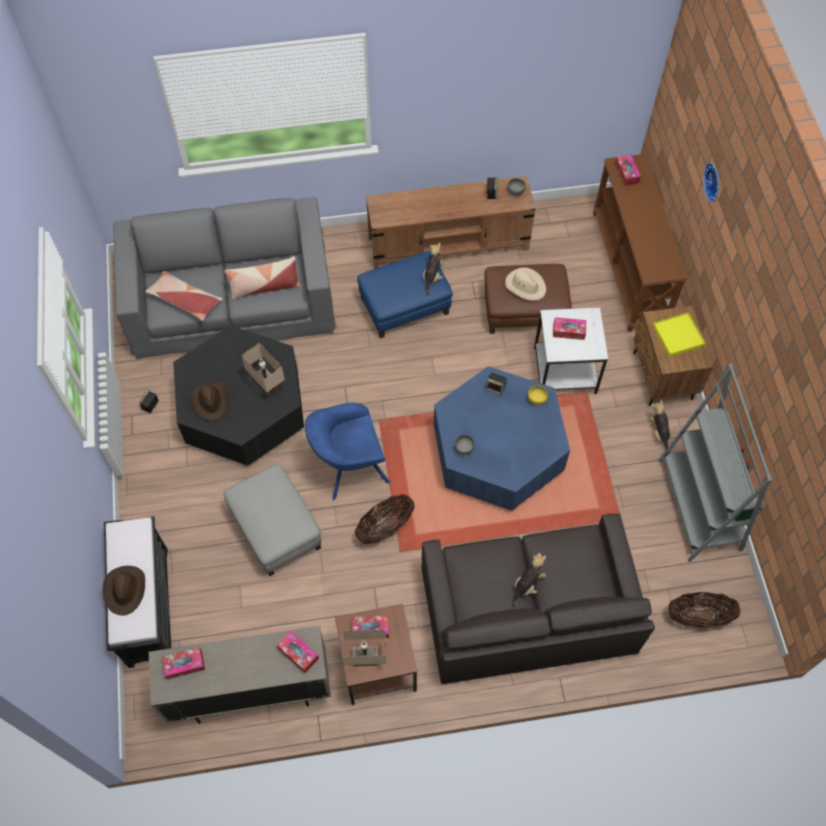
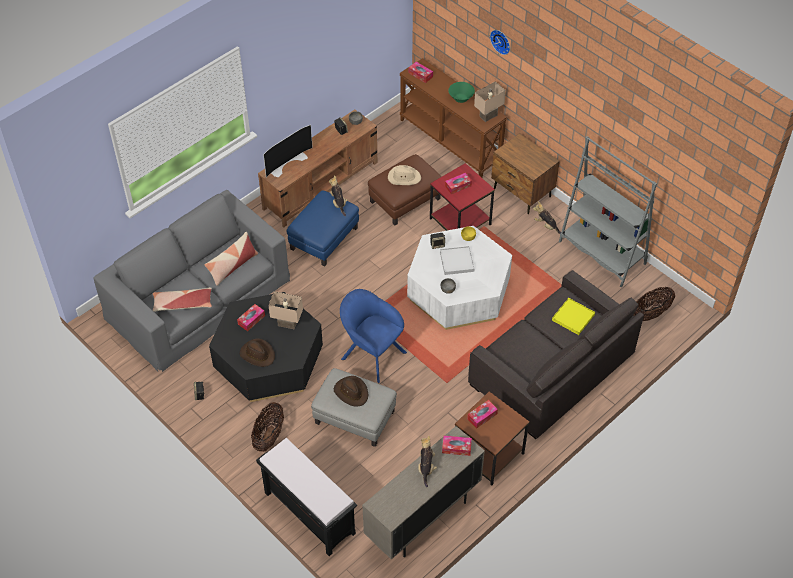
camera: 35 degrees left, 10 degrees down
(125, 590) = (309, 487): brown hat -> brown hat (351, 392)
(184, 665) = (392, 497): tissue box -> tissue box (251, 320)
(349, 467) = (371, 354): blue armchair -> blue armchair turned 90 degrees clockwise
(366, 657) = (493, 432): beige table lamp -> beige table lamp (488, 115)
(385, 527) = (425, 375): basket -> basket (269, 436)
(405, 200) = (287, 162): none -> television
(497, 452) = (458, 291): blue coffee table -> white coffee table
(501, 421) = (457, 261): none -> white tray
(527, 584) = (550, 340): plush toy -> plush toy (426, 467)
(566, 370) = (461, 221): white side table -> red side table
(650, 226) = (461, 98): none -> green bowl
(678, 336) = (525, 154): yellow tray -> yellow tray (573, 317)

